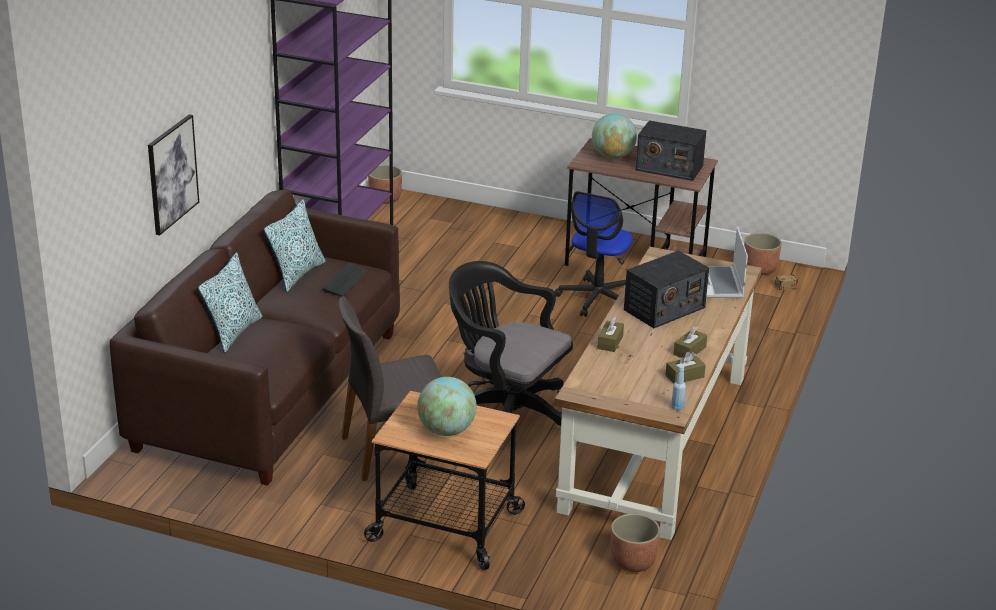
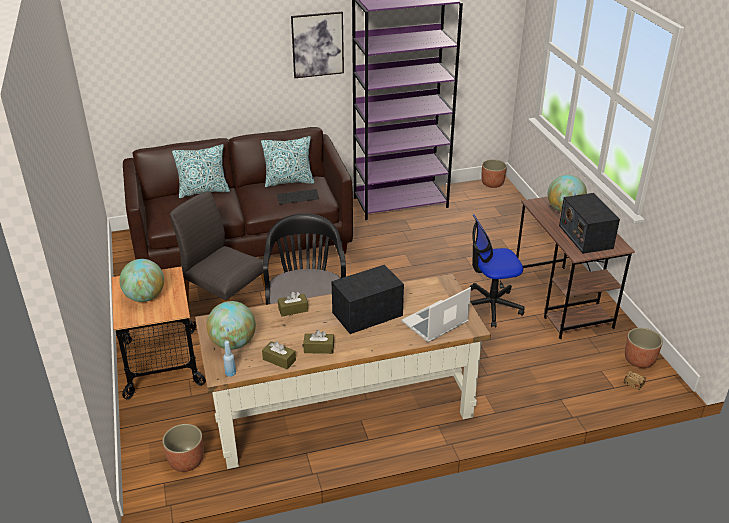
camera: 55 degrees right, 5 degrees up
(172, 174) = (214, 81): picture -> picture (317, 44)
(629, 391) = (233, 343): none -> globe
(664, 309) = (367, 314): radio -> radio turned 135 degrees clockwise

